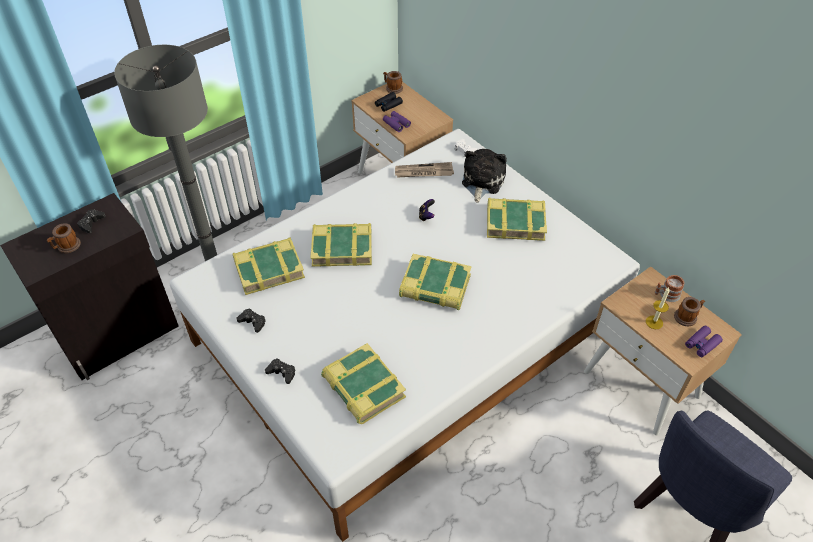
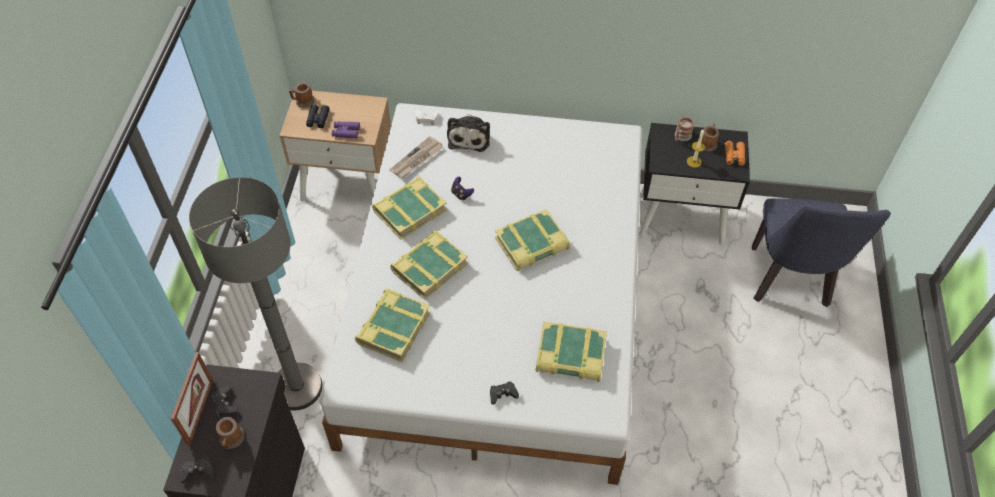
camera: 45 degrees left, 5 degrees up
(74, 217) = (200, 412): none -> picture frame
(252, 322) = (434, 377): black game controller -> black game controller (197, 471)
(481, 181) = (469, 137): plush toy -> plush toy turned 150 degrees counterclockwise
(515, 222) = (530, 153): book -> book (409, 210)
(642, 384) = (682, 215): beige nightstand -> black nightstand
(702, 344) = (734, 156): purple binoculars -> orange binoculars

